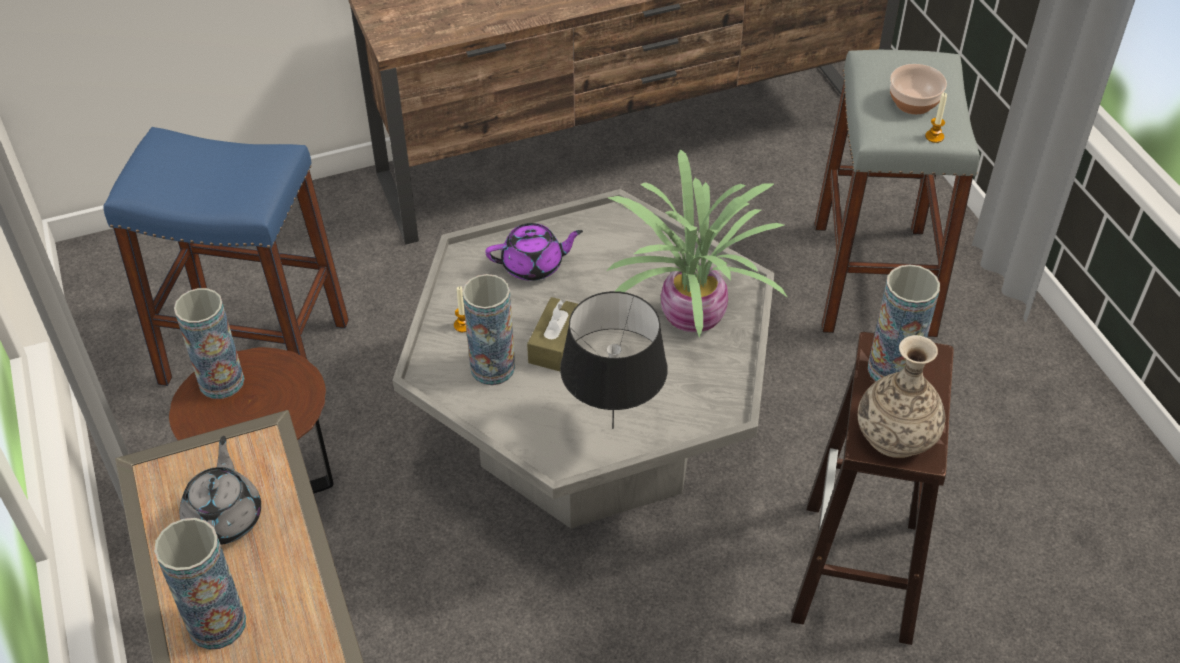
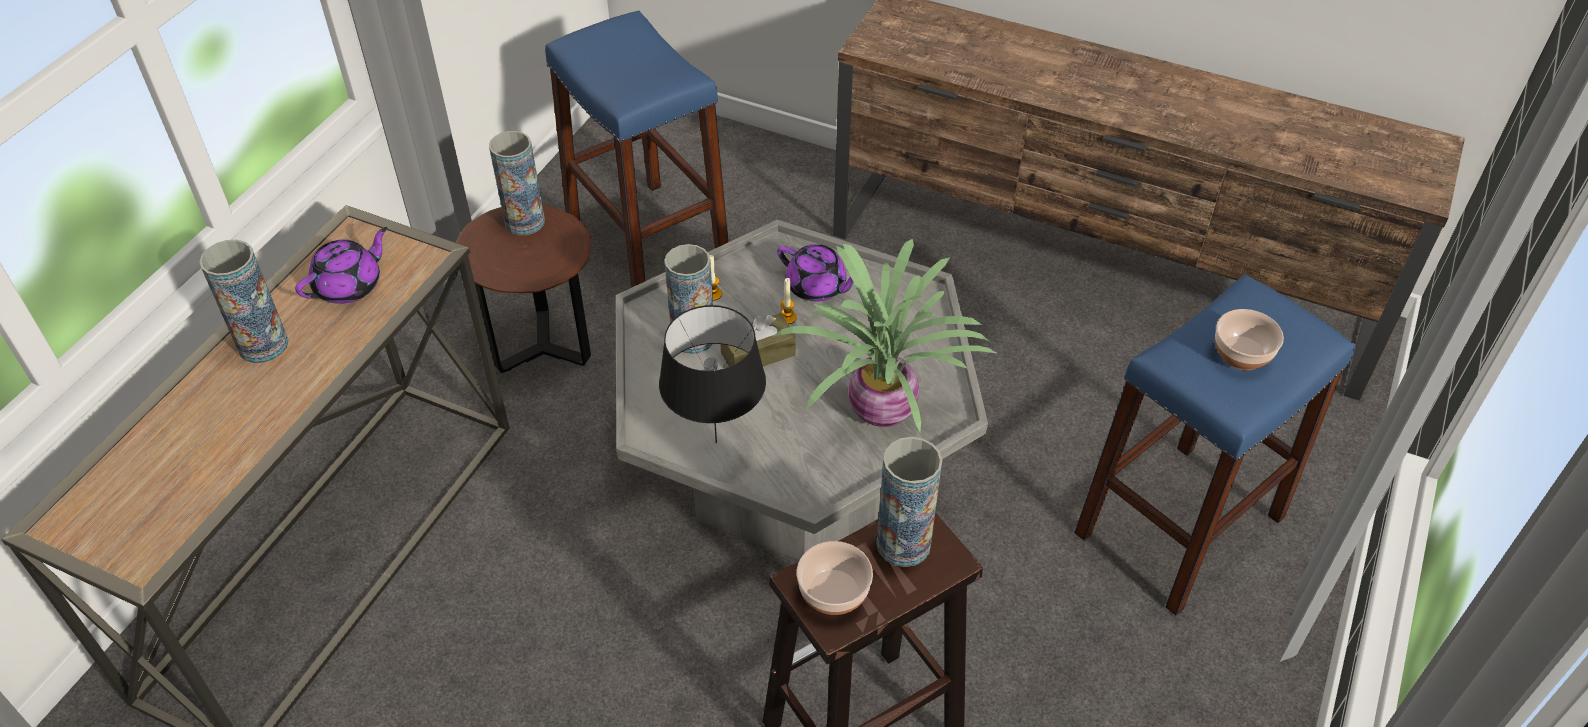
camera: 45 degrees right, 0 degrees up
(225, 517) = (350, 286): grey teapot -> purple teapot
(873, 279) = (1179, 525): grey stool -> blue stool
(895, 434) = (833, 592): vase -> bowl
(934, 136) = (1214, 393): candle -> candle (787, 317)

